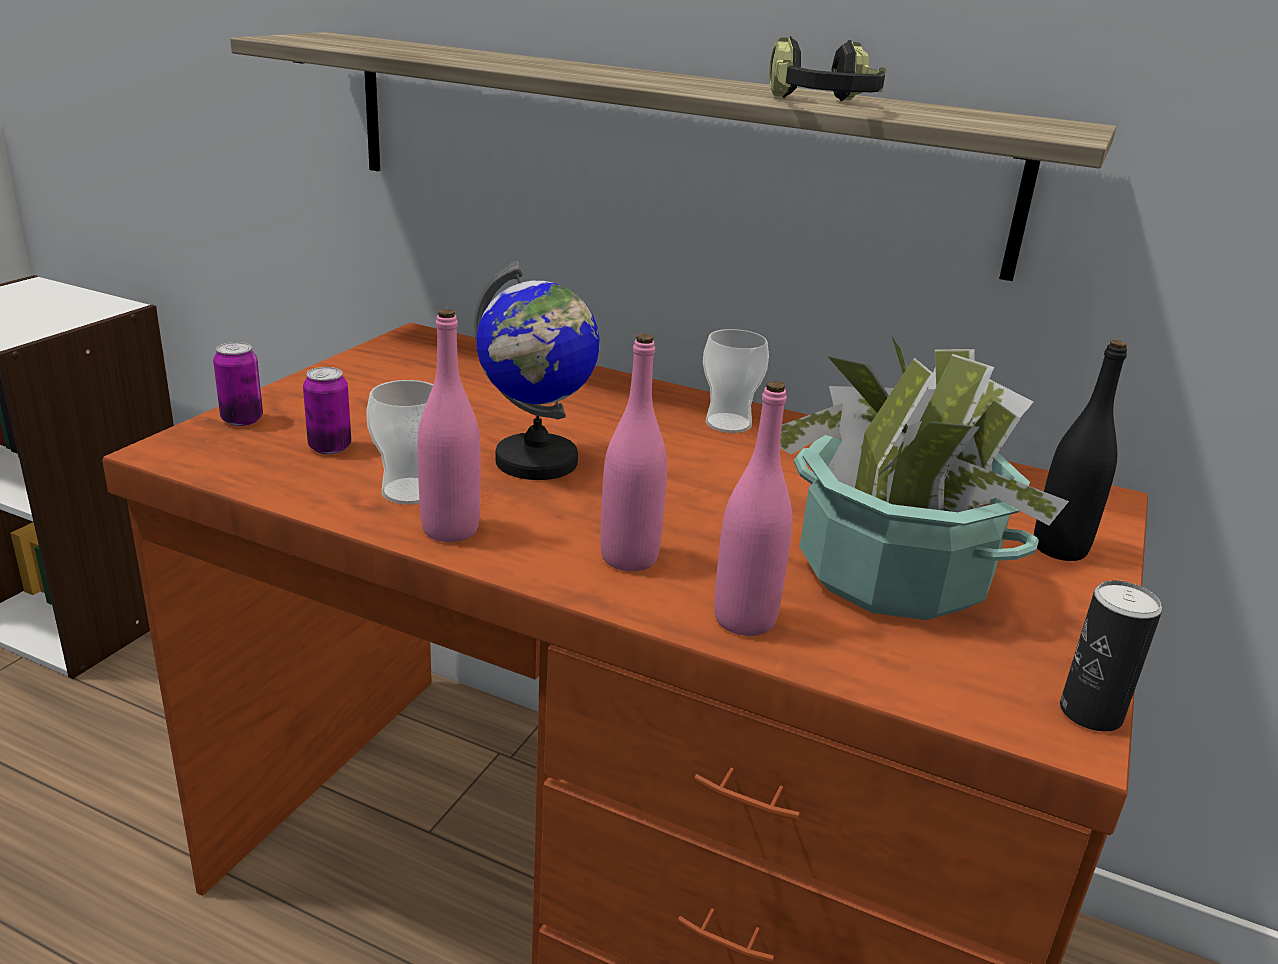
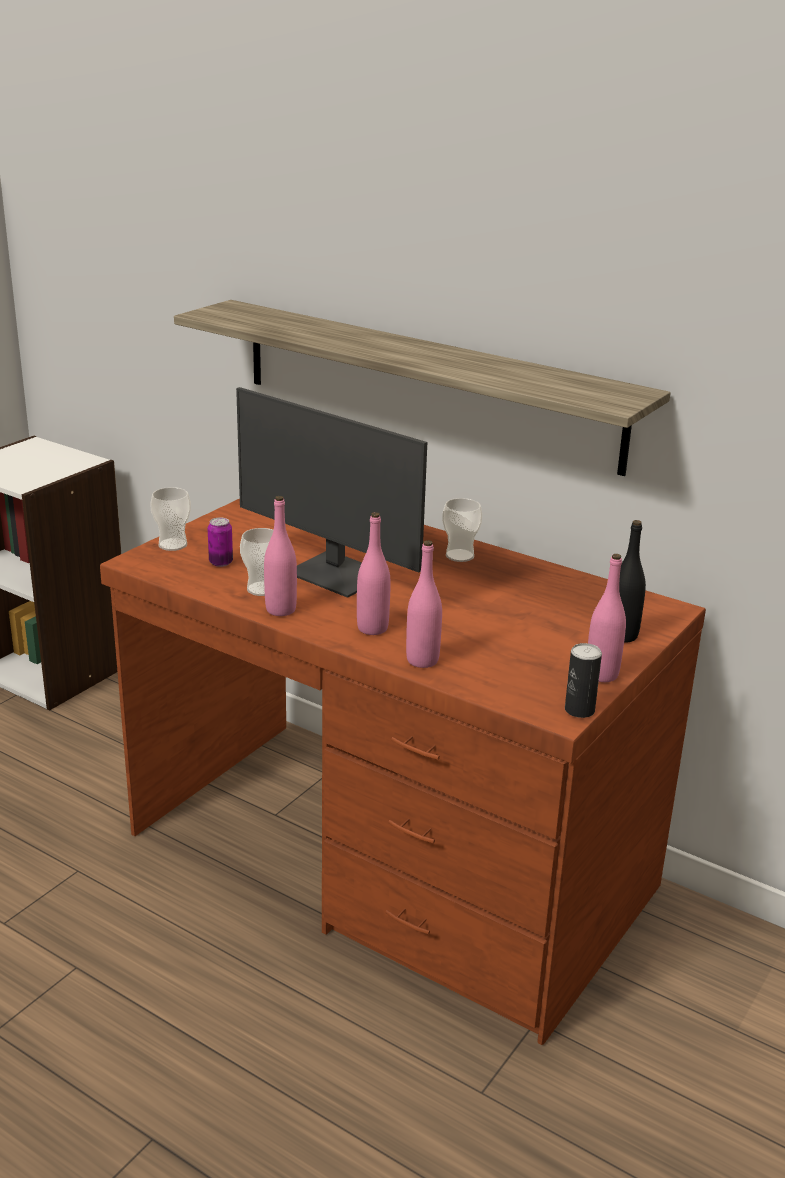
camera: 10 degrees right, 0 degrees up
(242, 420) = (173, 545): can -> cup
(536, 462) = (336, 575): globe -> monitor
(823, 105) = (497, 379): headphones -> none
(893, 573) = (515, 643): potted plant -> none
(1078, 629) = (601, 675): none -> pink bottle

